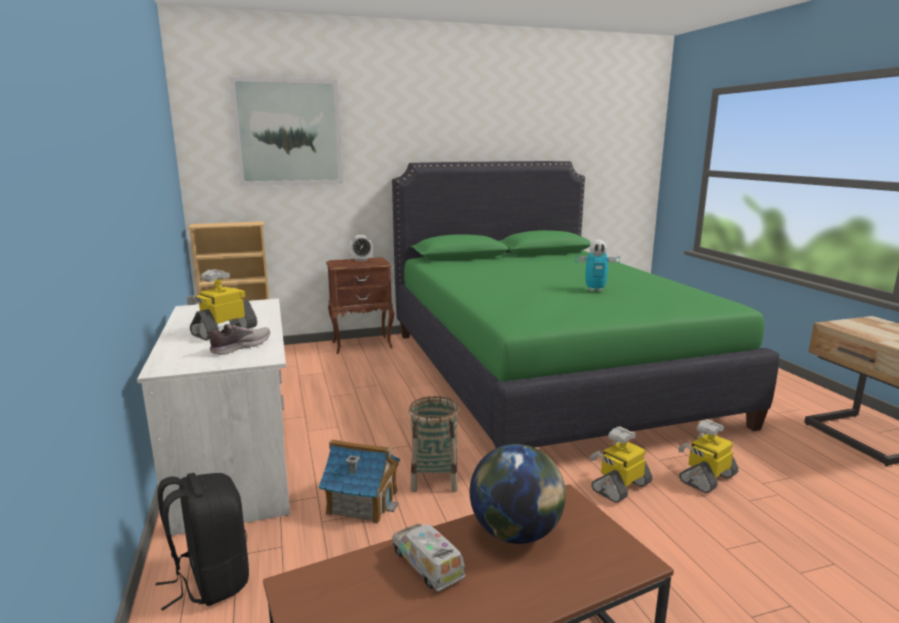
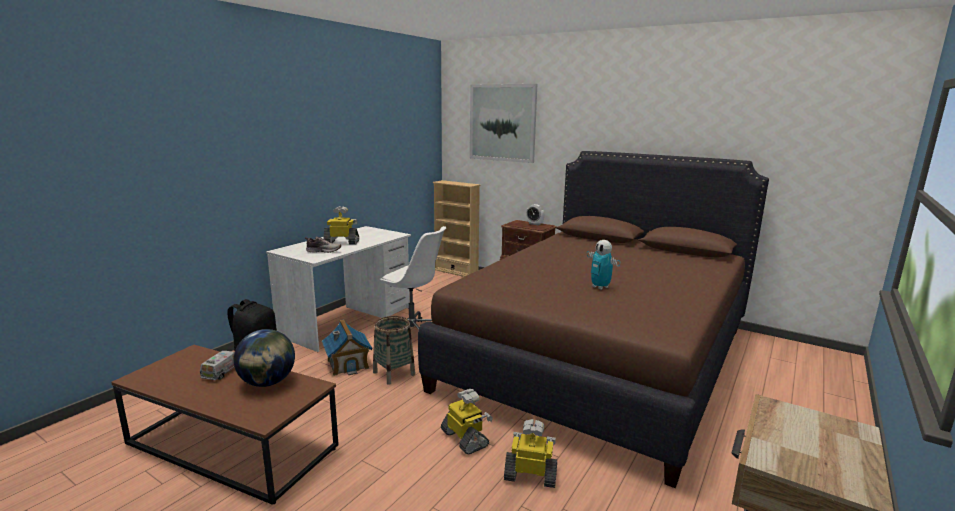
camera: 50 degrees right, 0 degrees up
(356, 433) = (413, 334): none -> white office chair
(544, 373) = (600, 357): green bed -> brown bed
(620, 486) = (465, 439): toy robot -> toy robot turned 45 degrees clockwise

